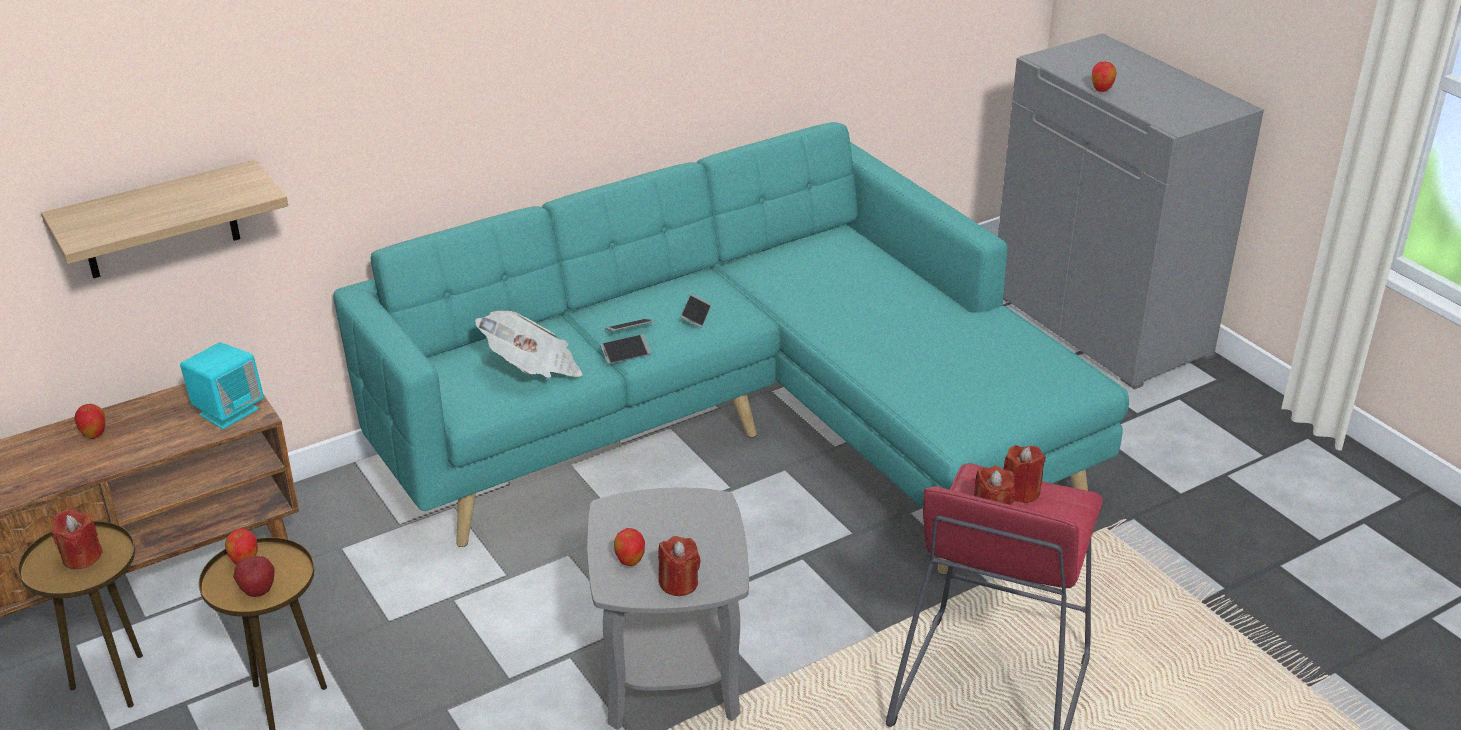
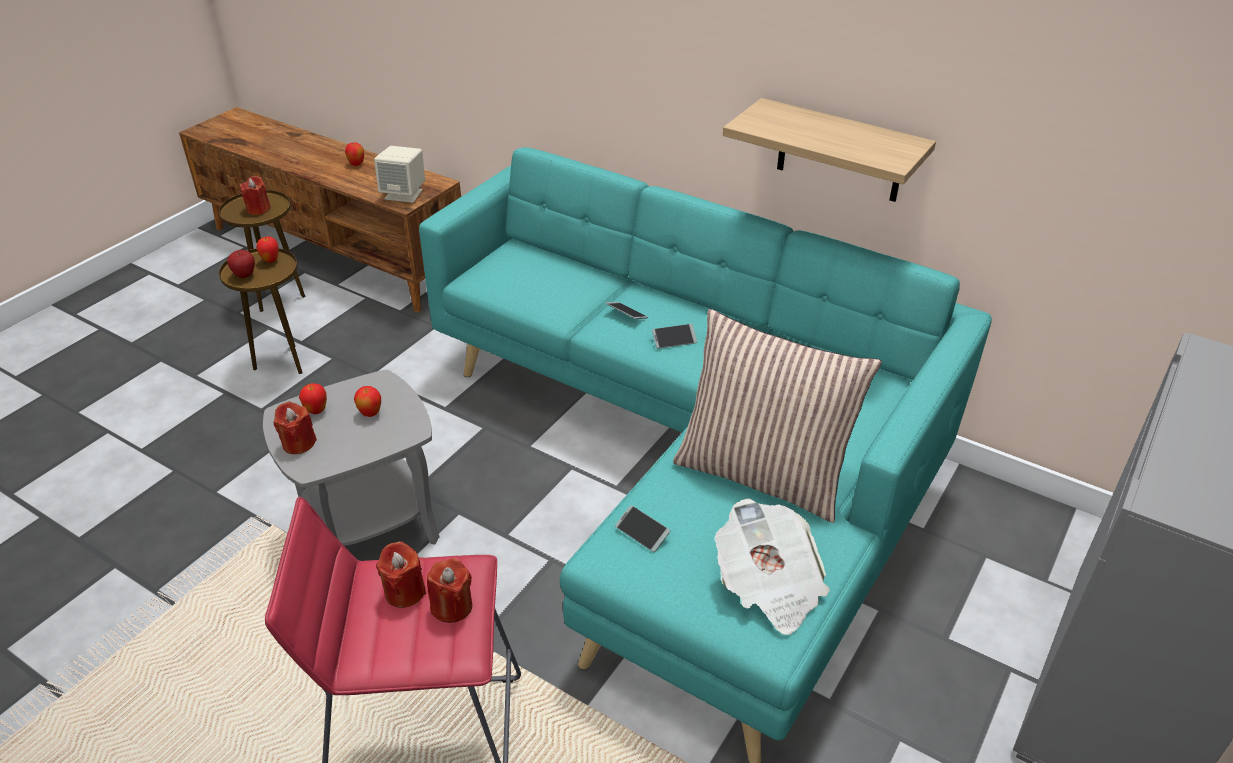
camera: 65 degrees right, 5 degrees up
(159, 221) = (424, 51): shelf -> shelf (840, 151)
(228, 411) = (404, 194): turquoise speaker -> beige speaker
(533, 368) = (540, 289): newspaper -> newspaper (769, 586)
(625, 353) = (593, 324): phone -> phone (642, 532)
(911, 328) = (763, 474): none -> pillow
(1101, 90) = (1182, 415): apple -> apple (370, 414)

